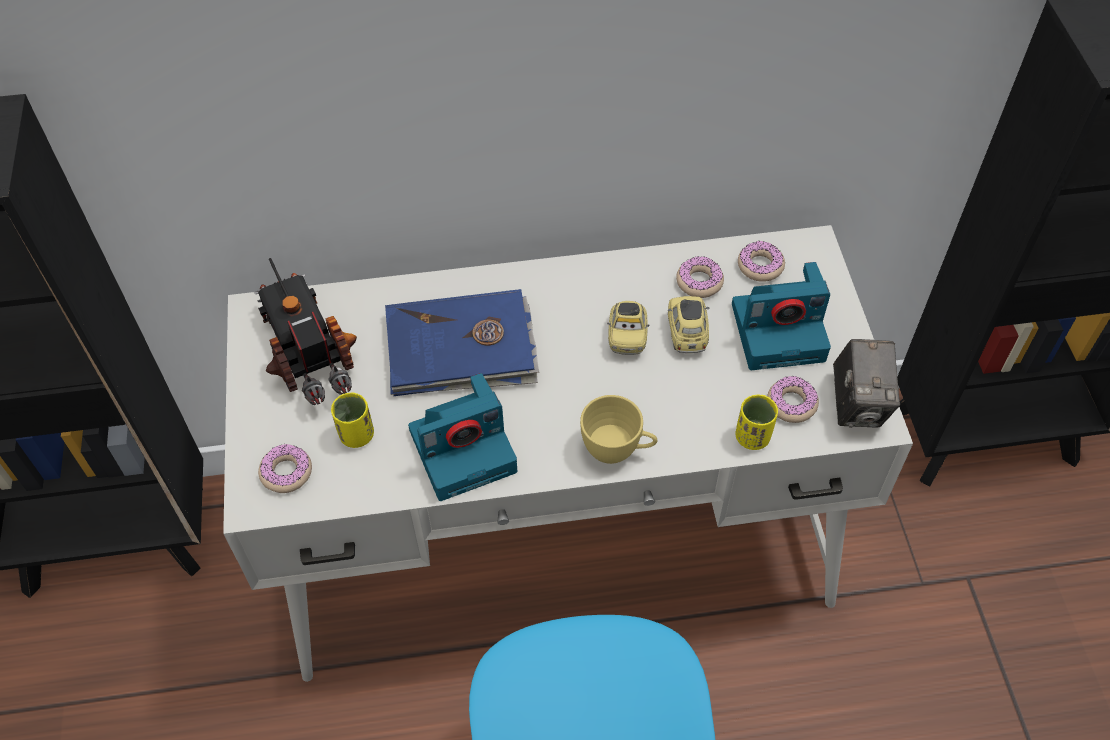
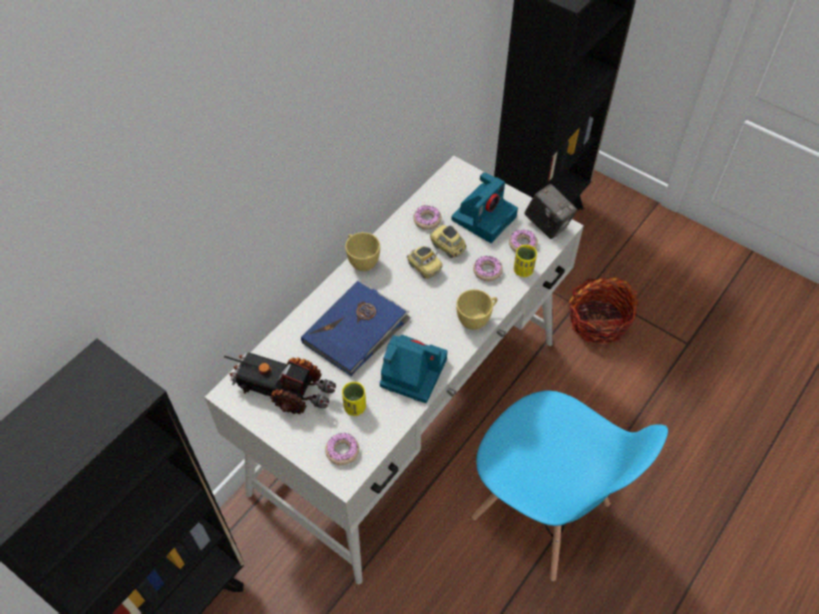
camera: 45 degrees left, 0 degrees up
(464, 449) = (411, 372): camera -> camera turned 90 degrees counterclockwise
(562, 272) = (361, 261): none -> yellow cup
(760, 266) = (444, 194): donut -> donut (487, 271)
(932, 631) = (598, 321): none -> basket

